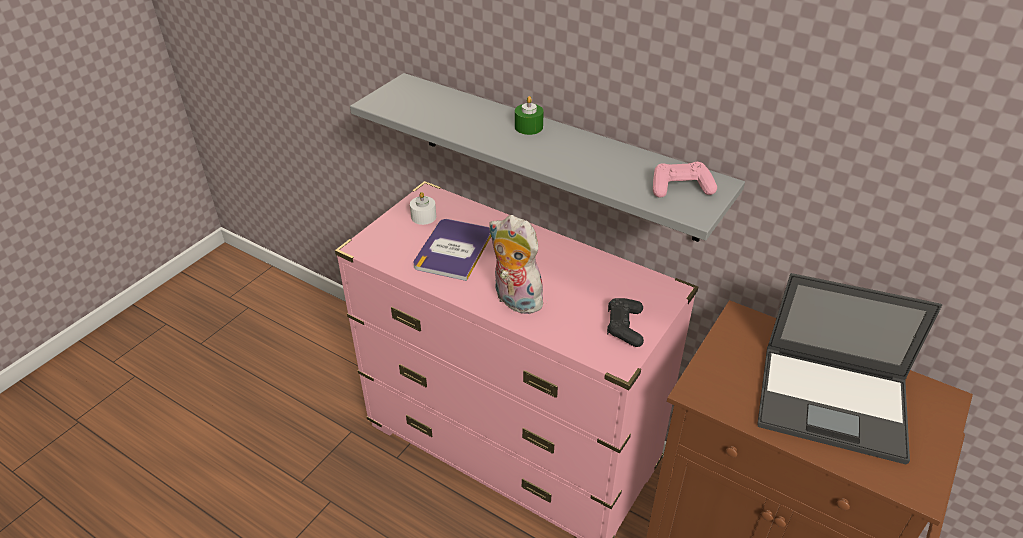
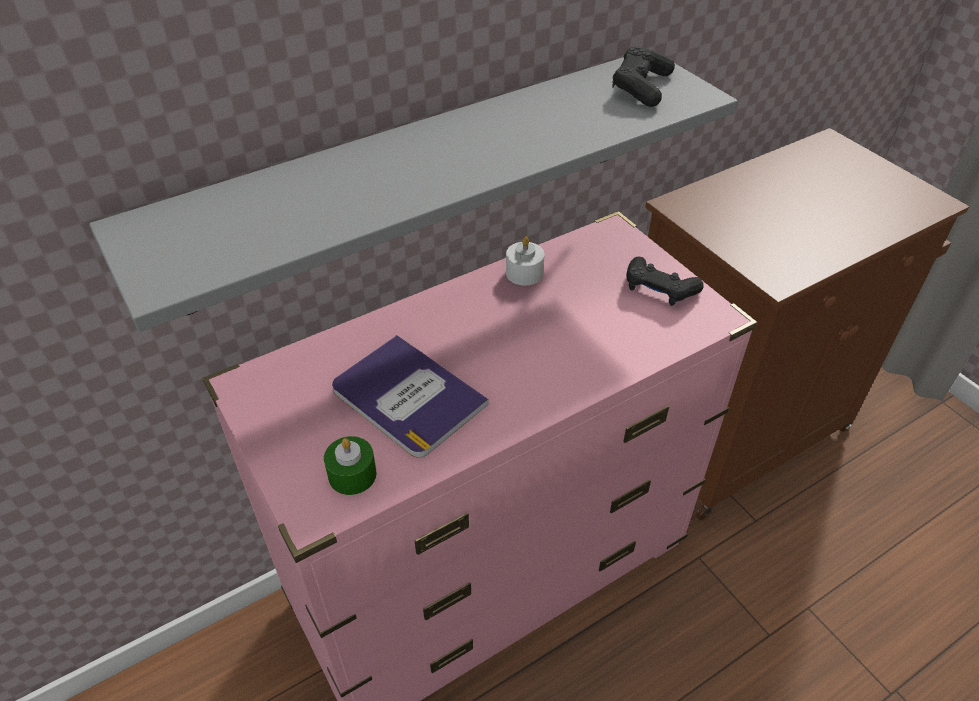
camera: 65 degrees left, 5 degrees up
(423, 217) = (298, 407): white candle -> white candle (524, 273)
(514, 300) = (559, 368): plush toy -> none
(528, 127) = (406, 148): green candle -> green candle (352, 474)
(680, 188) = (641, 87): pink game controller -> black game controller
(834, 403) = (820, 200): laptop -> none

